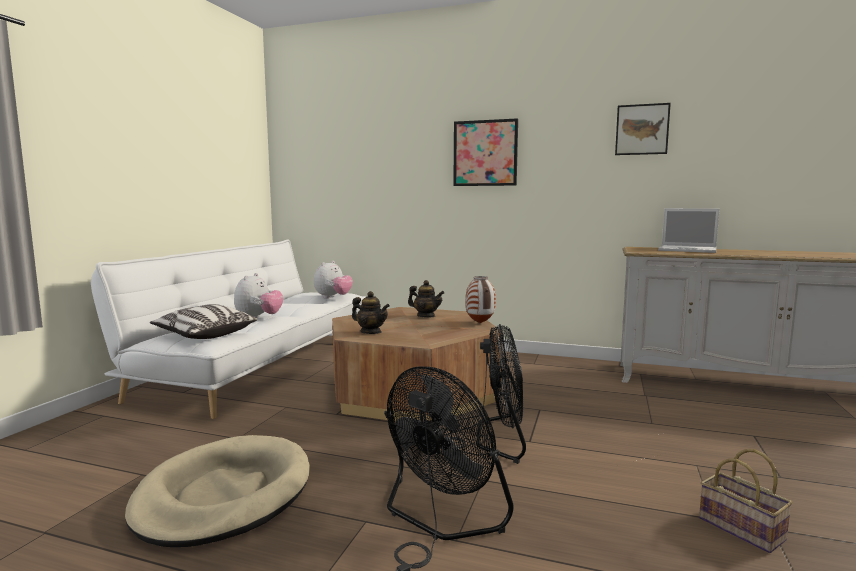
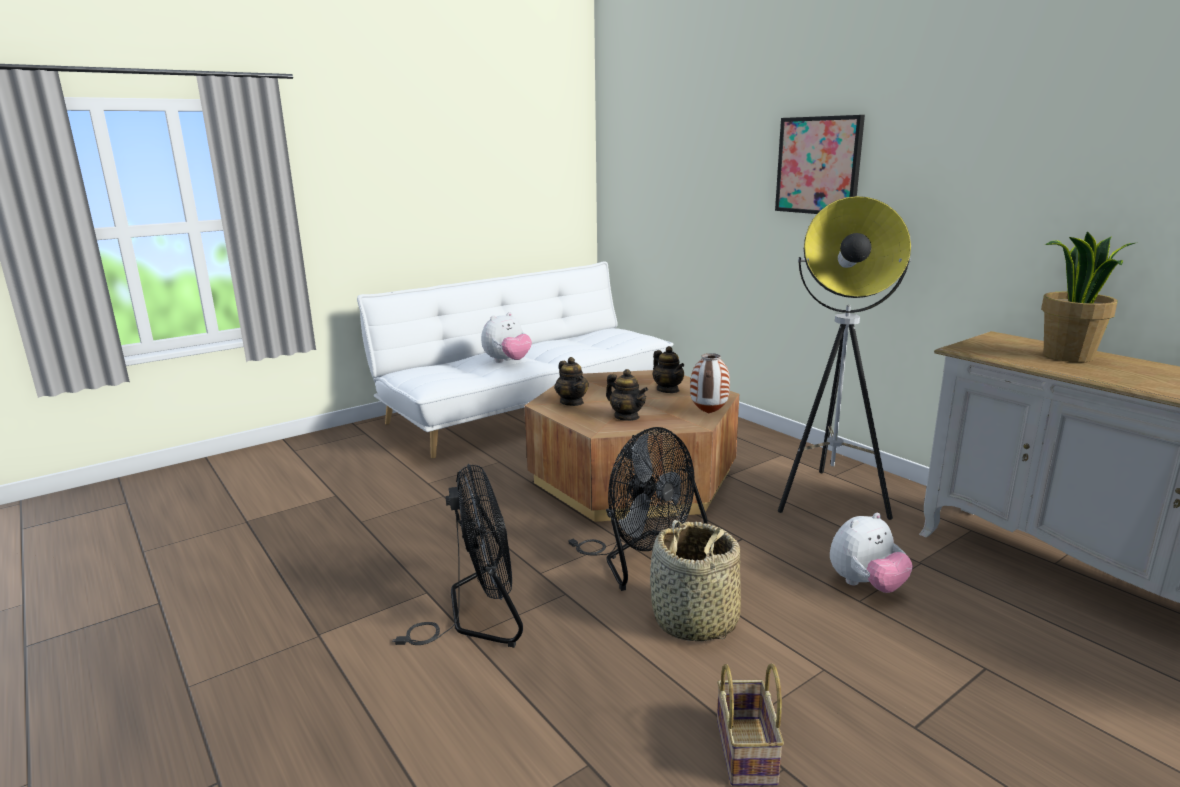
camera: 35 degrees right, 10 degrees up
(205, 335) = (437, 375): pillow -> none
(224, 494) = (364, 531): beige dog bed -> none
(333, 297) = (624, 342): plush toy -> plush toy (866, 585)
(430, 333) = (626, 417): none -> teapot
(551, 375) = (829, 498): none -> floor lamp
(591, 465) = (695, 621): none -> basket
(642, 129) = (1049, 137): picture -> none
(688, 250) = (1068, 356): laptop -> potted plant

